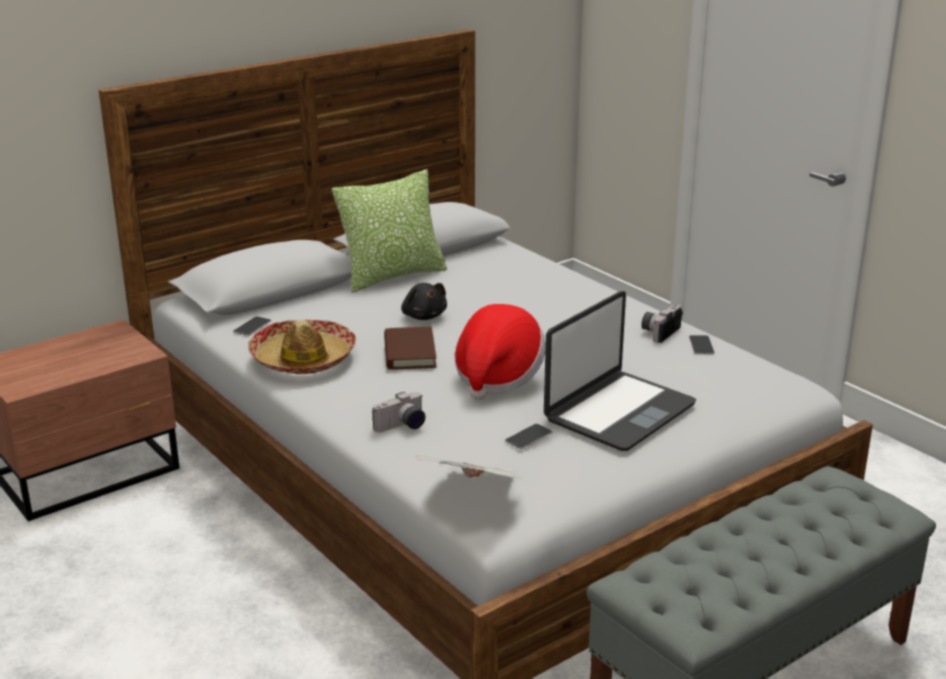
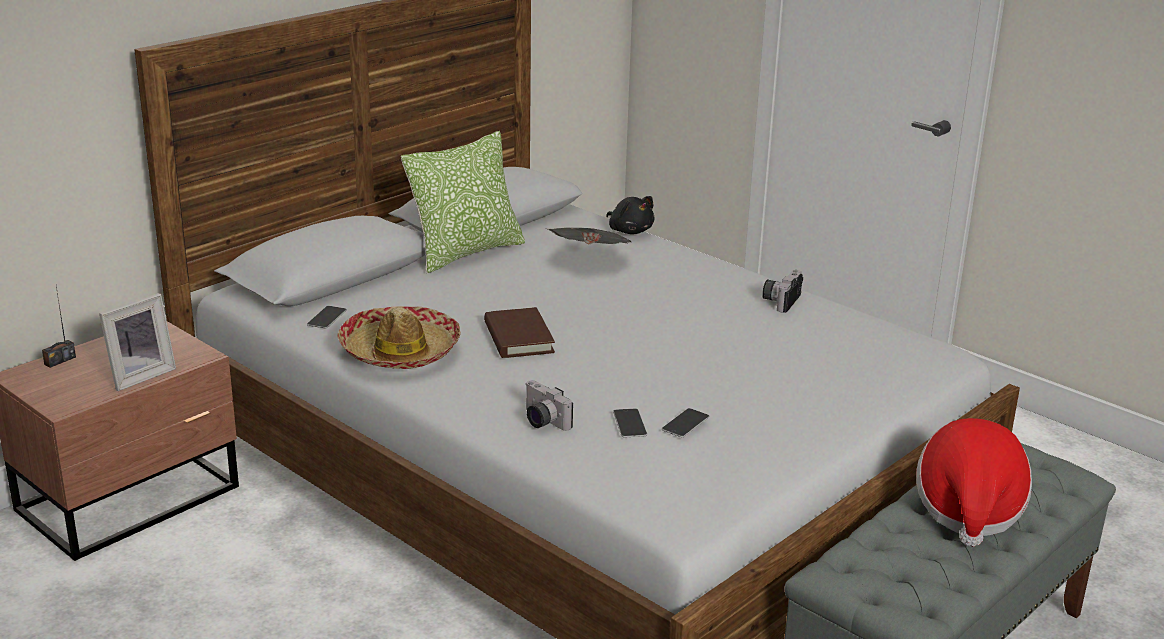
camera: 10 degrees left, 0 degrees up
(30, 351) = (60, 360): none -> radio
(89, 367) = (139, 375): none -> picture frame
(402, 427) = (541, 421): camera -> camera turned 90 degrees clockwise
(423, 316) = (518, 296): black plush toy -> black plush toy (629, 231)
(473, 492) = (648, 488): newspaper -> newspaper (590, 258)
(497, 377) = (627, 359): hat -> hat (968, 509)
(618, 412) = (770, 390): laptop -> none
(701, 345) = (829, 313): phone -> phone (629, 423)

